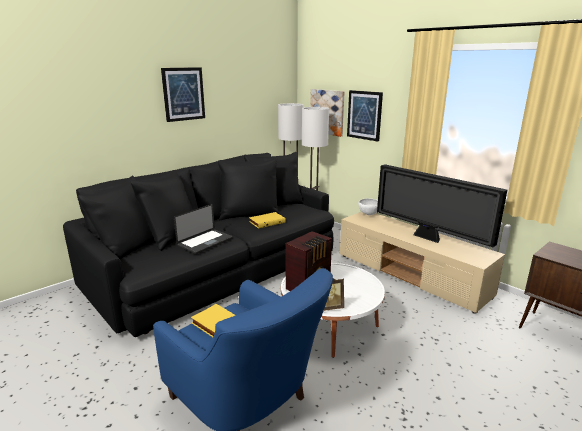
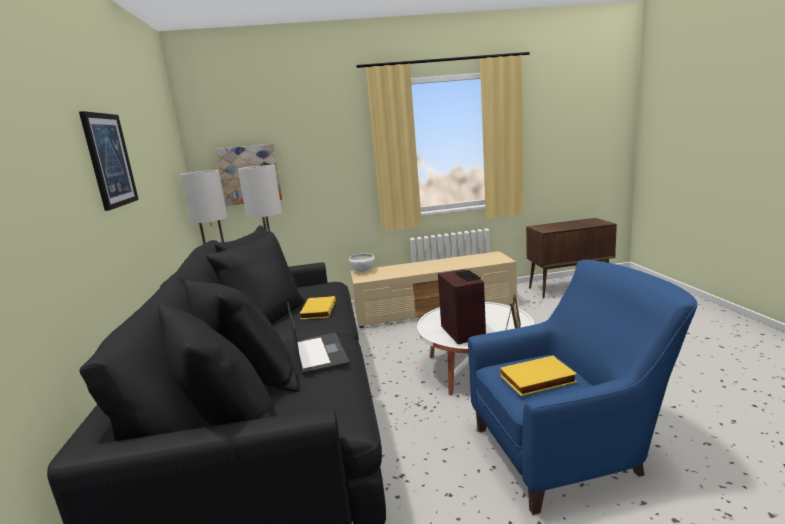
camera: 55 degrees left, 5 degrees down
(364, 115) = (310, 166): picture -> none
(429, 238) = (444, 263): television -> none

